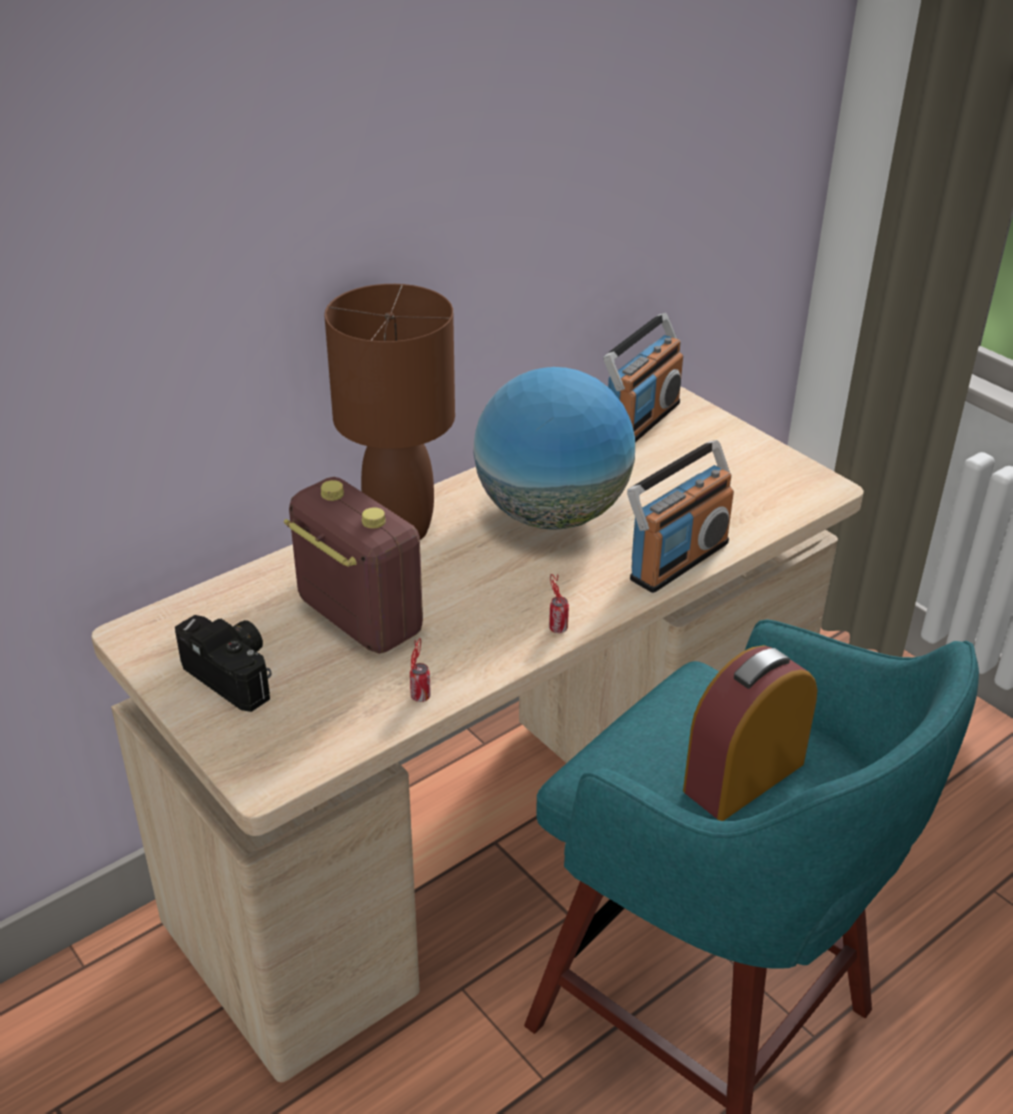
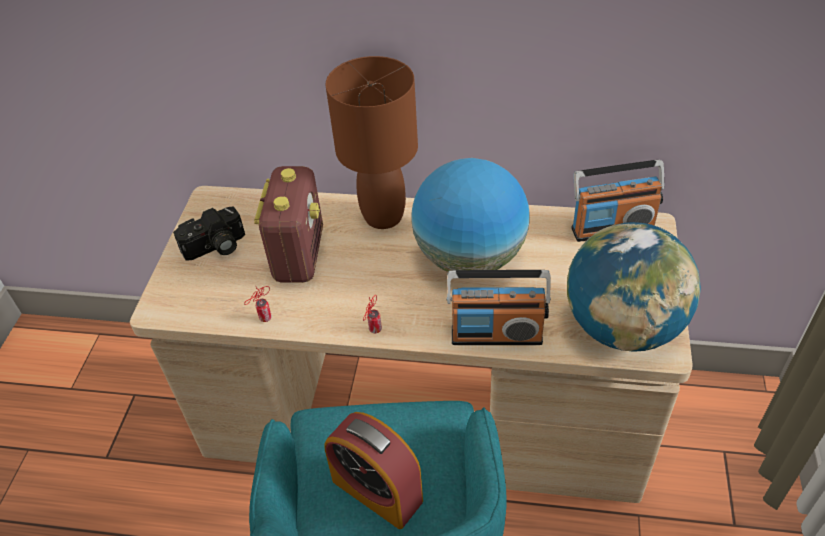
camera: 50 degrees right, 10 degrees up
(235, 674) = (216, 248): camera -> camera turned 60 degrees clockwise
(744, 776) = (377, 490): alarm clock -> alarm clock turned 150 degrees counterclockwise
(769, 490) = (622, 327): none -> globe

